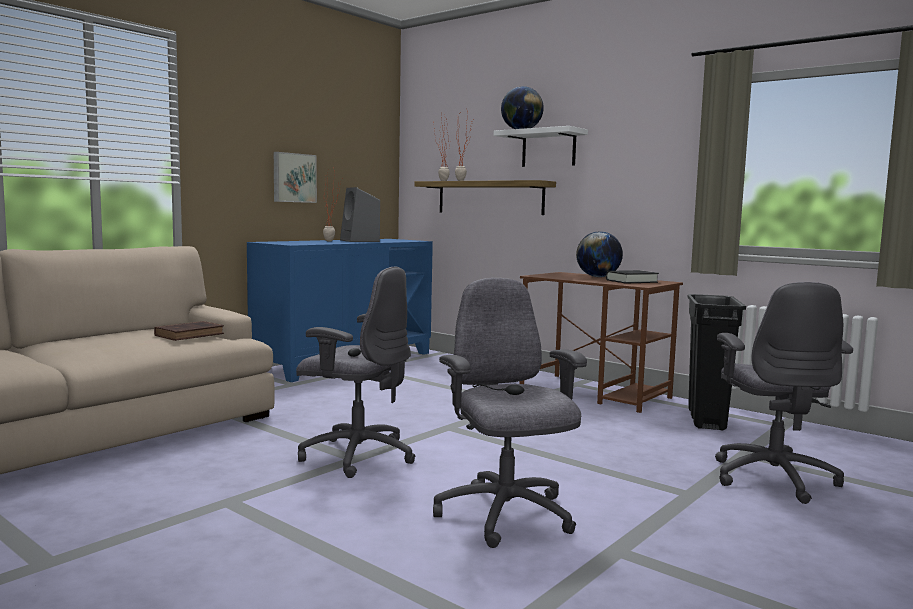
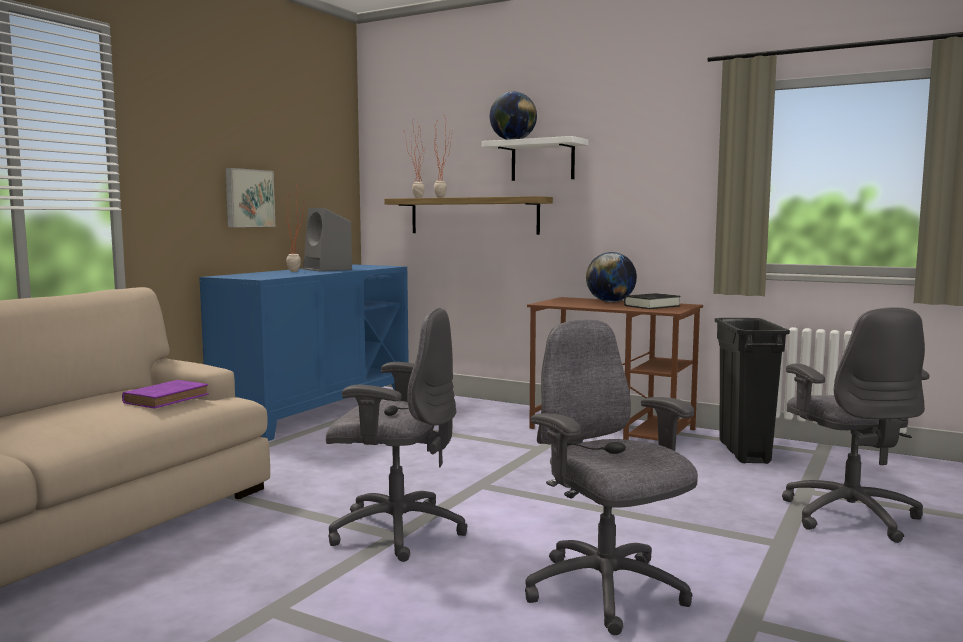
camera: 10 degrees left, 0 degrees up
(191, 334) = (168, 398): brown book -> purple book

